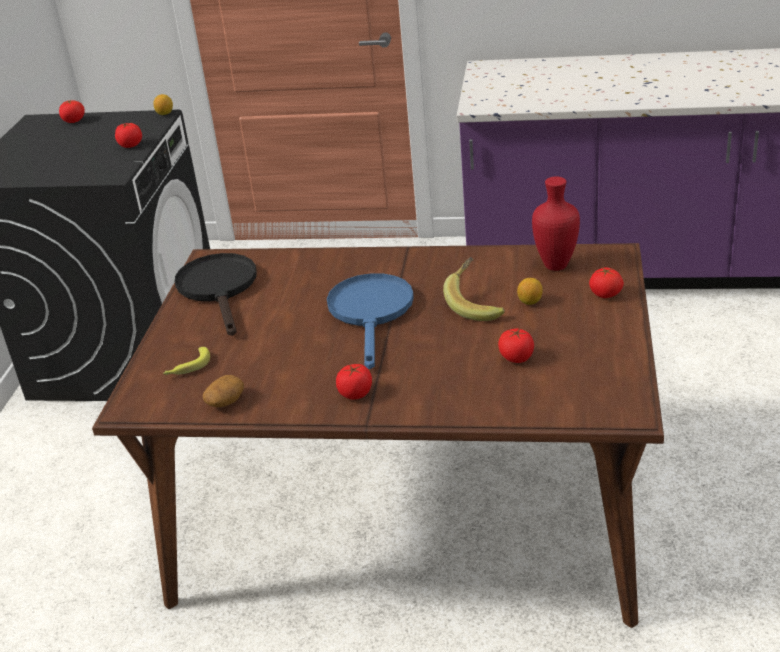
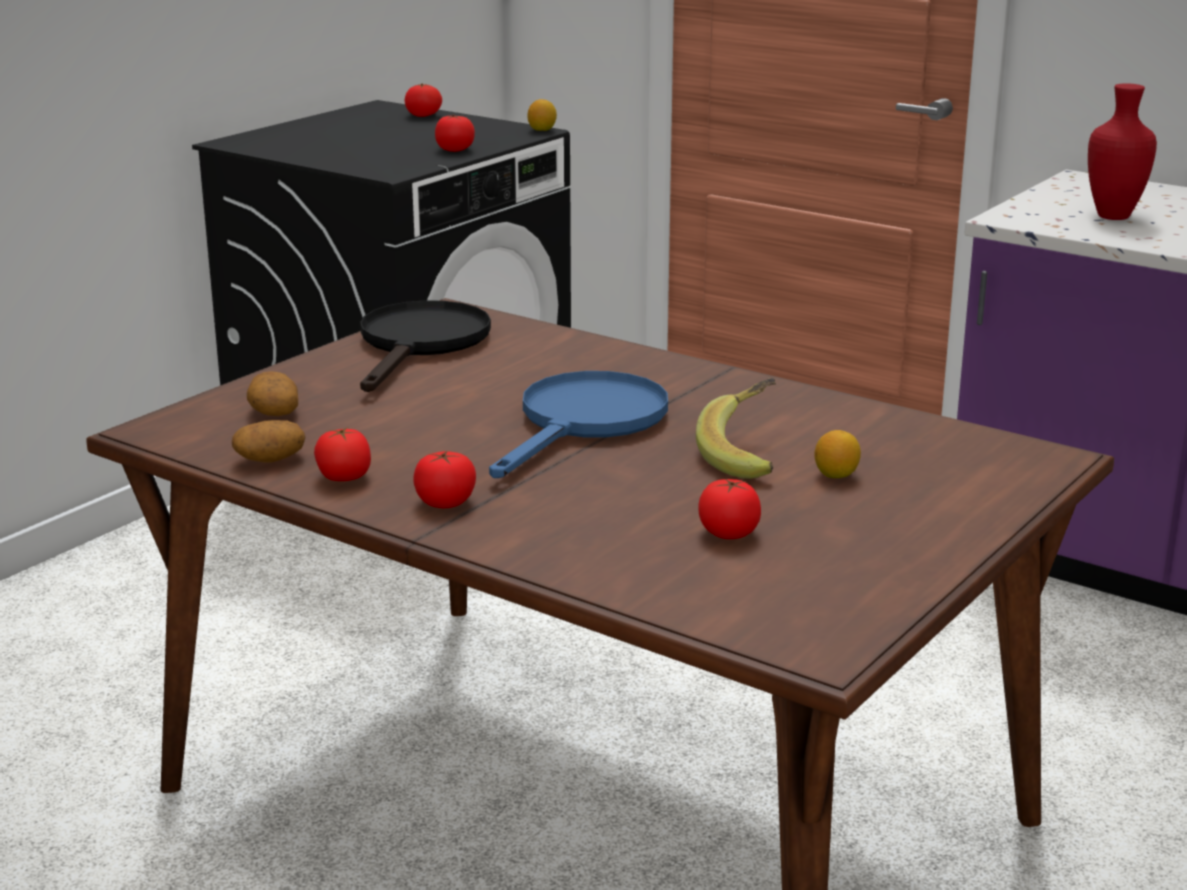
camera: 25 degrees right, 10 degrees down
(188, 367) = (273, 411): banana -> potato
(554, 266) = (930, 445): red vase -> red vase (1111, 216)
(605, 294) = (971, 500): tomato -> tomato (344, 477)

